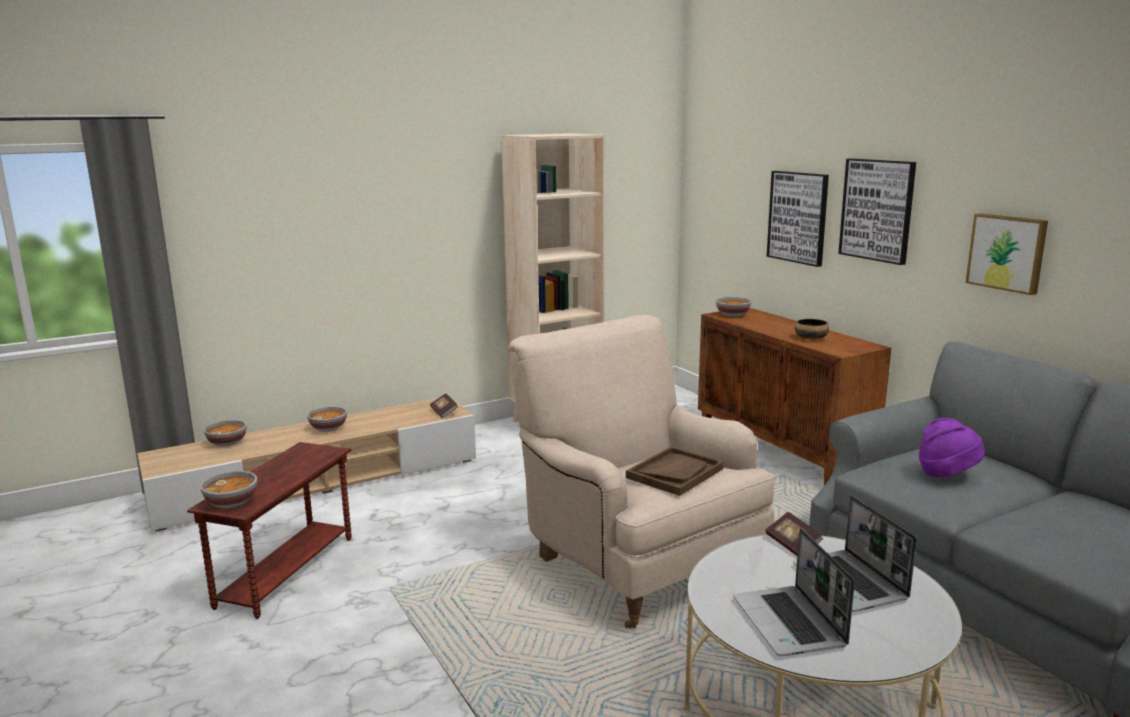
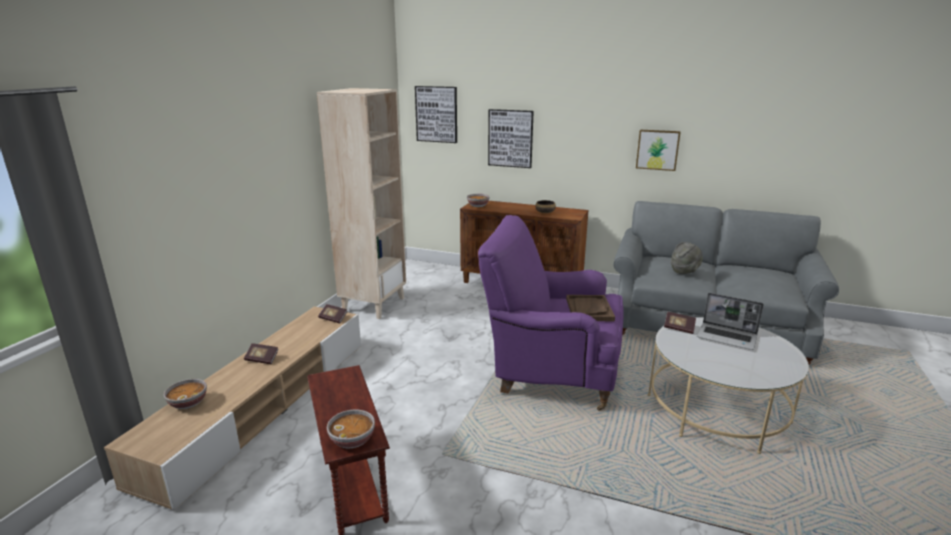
camera: 40 degrees left, 5 degrees up
(328, 428) = (262, 359): bowl -> book
(638, 564) = (551, 373): beige armchair -> purple armchair
(790, 623) = (743, 366): laptop -> none
(877, 210) = (571, 131): picture -> picture (436, 114)
(947, 474) = (684, 271): purple hat -> grey hat

